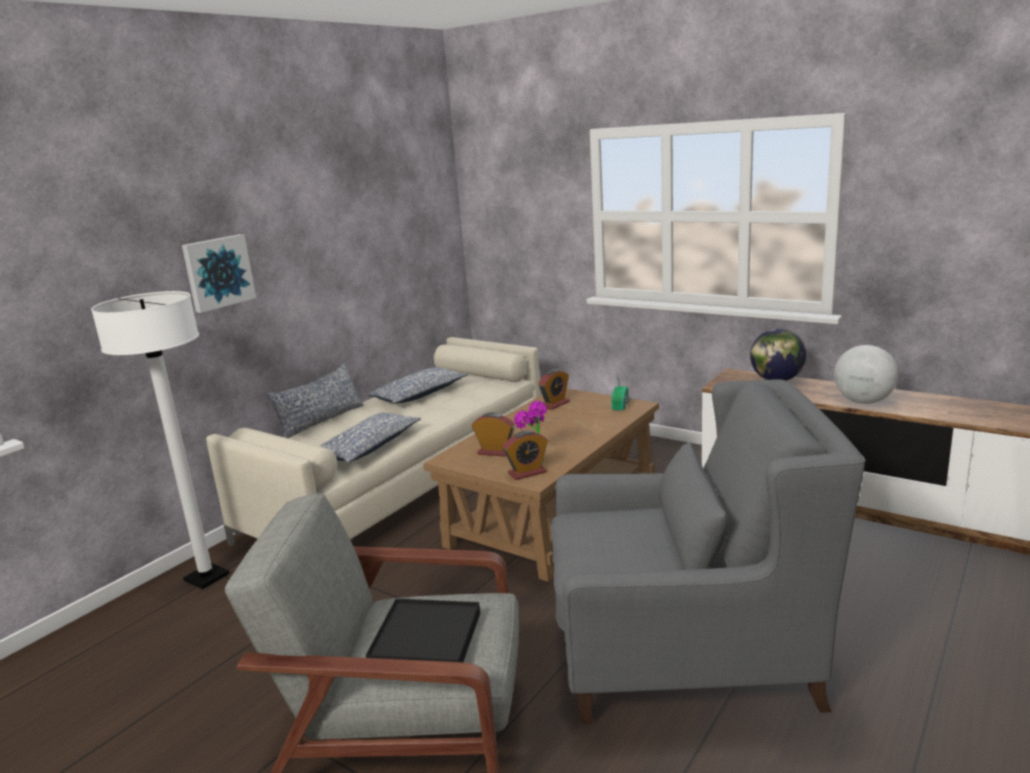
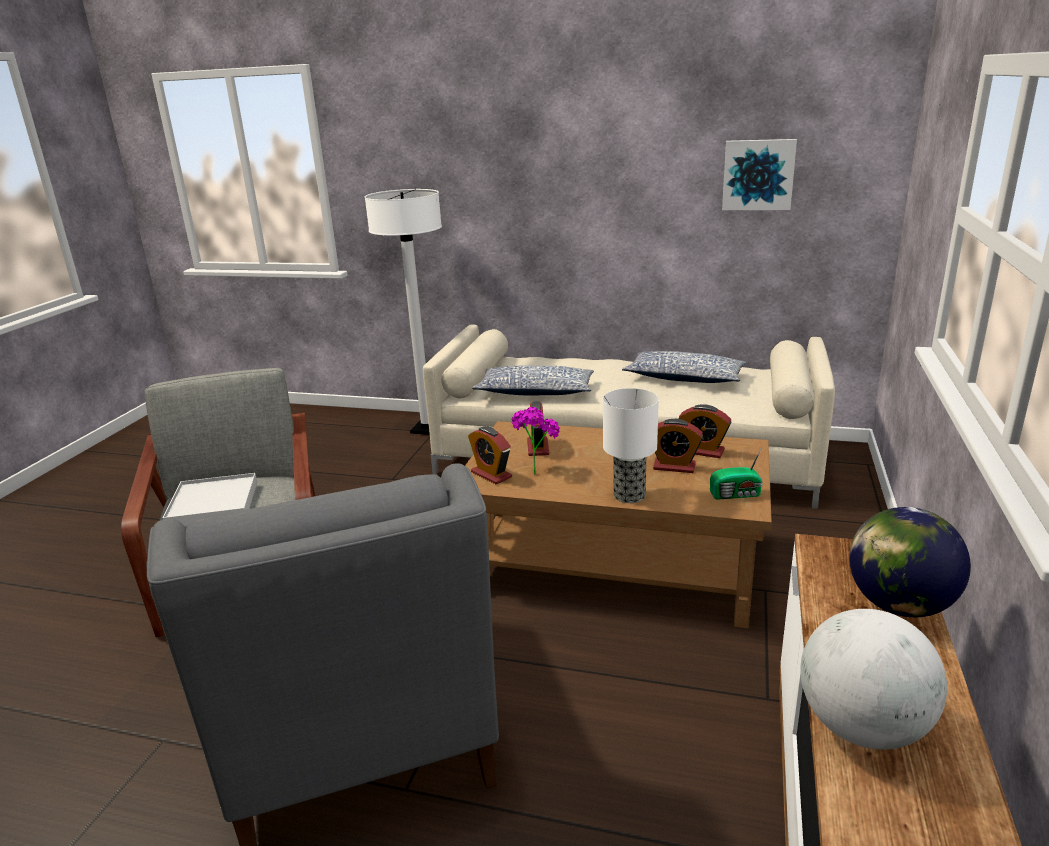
camera: 70 degrees right, 5 degrees up
(218, 272) = (513, 185): picture -> picture (758, 175)
(320, 421) = (584, 358): pillow -> none
(426, 639) = (213, 504): black tray -> white tray
(570, 414) = (674, 466): none -> alarm clock
(599, 431) = (630, 495): none -> table lamp

